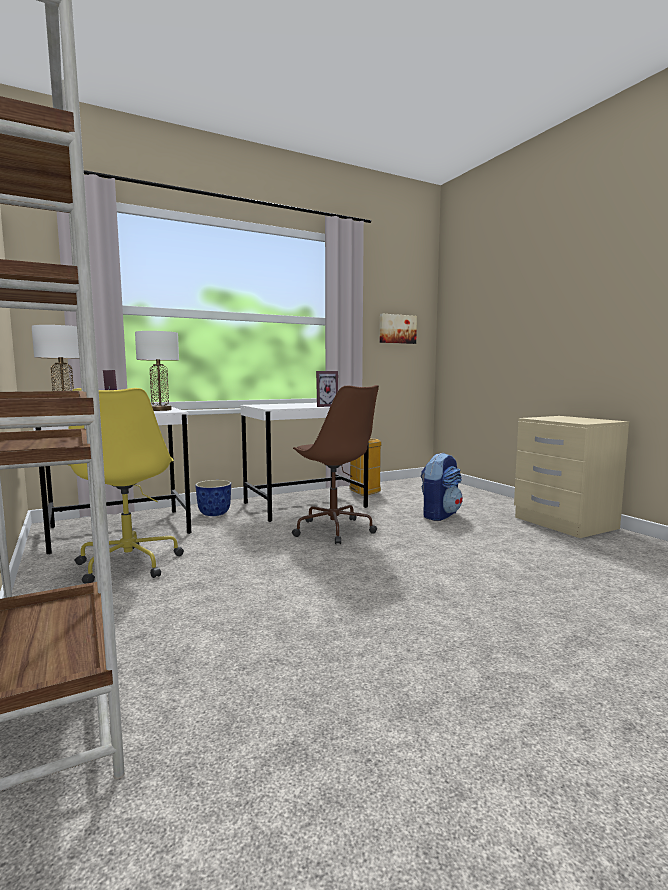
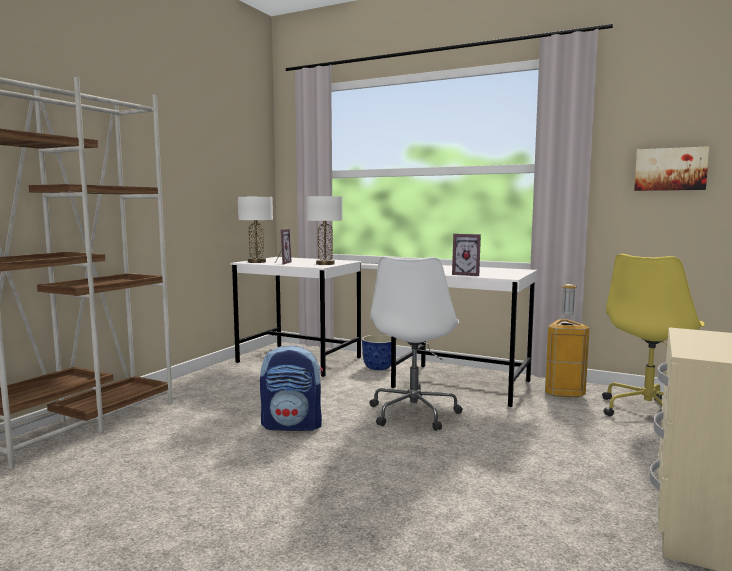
camera: 55 degrees right, 0 degrees up
(128, 565) = (243, 384): yellow office chair -> yellow office chair (646, 412)
(335, 531) = (413, 415): brown office chair -> white office chair
(439, 515) = (564, 445): backpack -> backpack (293, 425)

